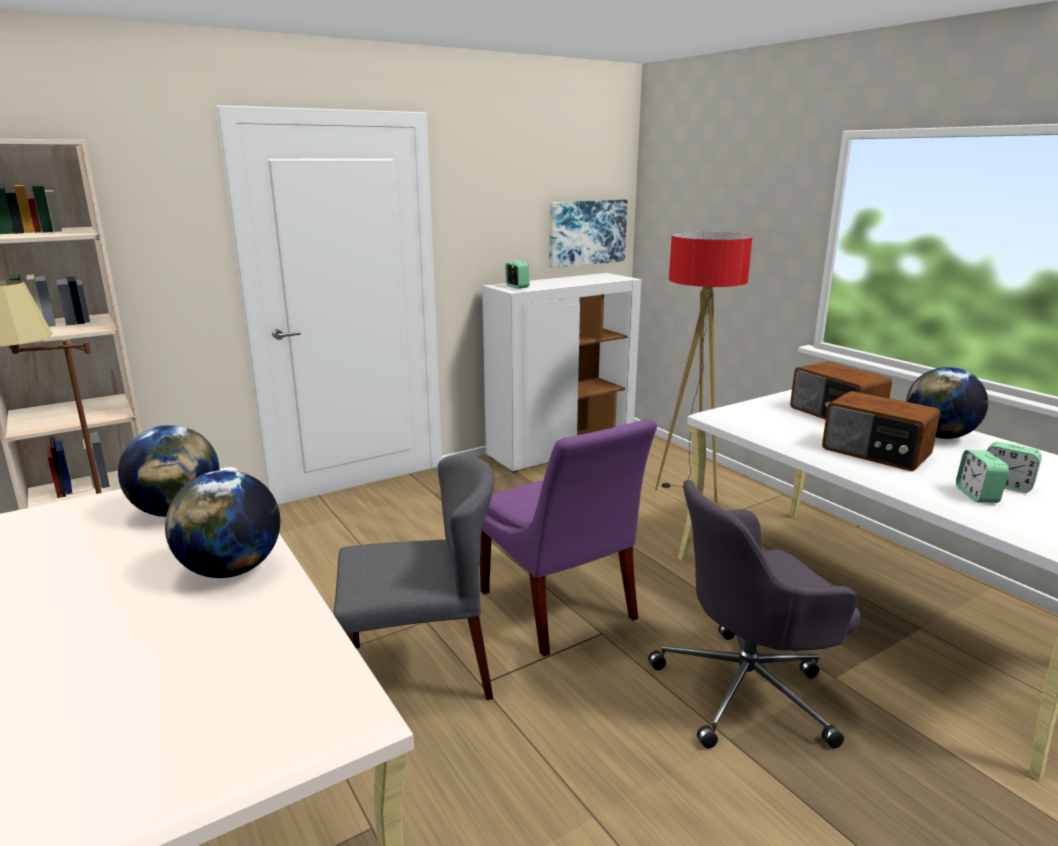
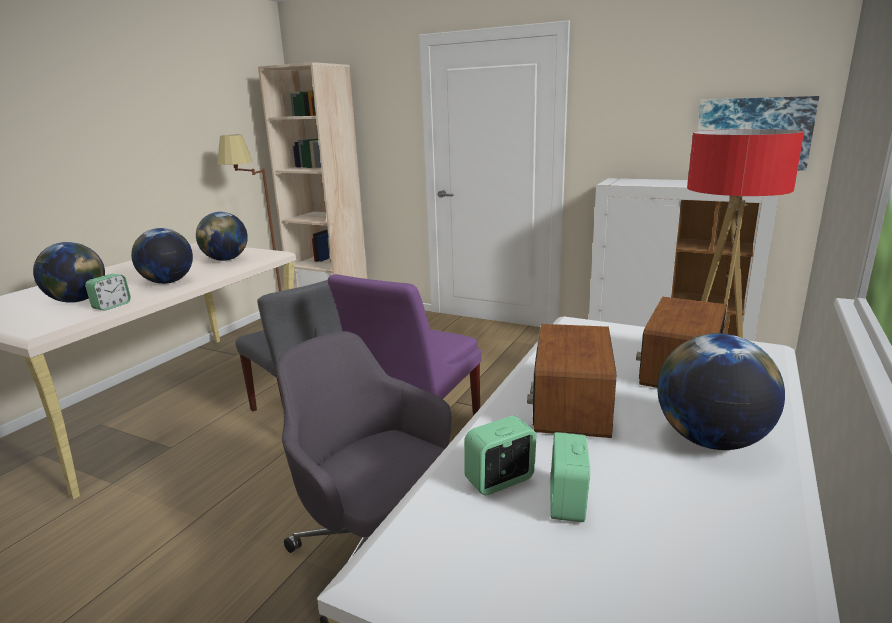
camera: 60 degrees right, 0 degrees up
(192, 668) = (77, 301): none -> globe
(517, 286) = (625, 181): alarm clock -> alarm clock (112, 306)

